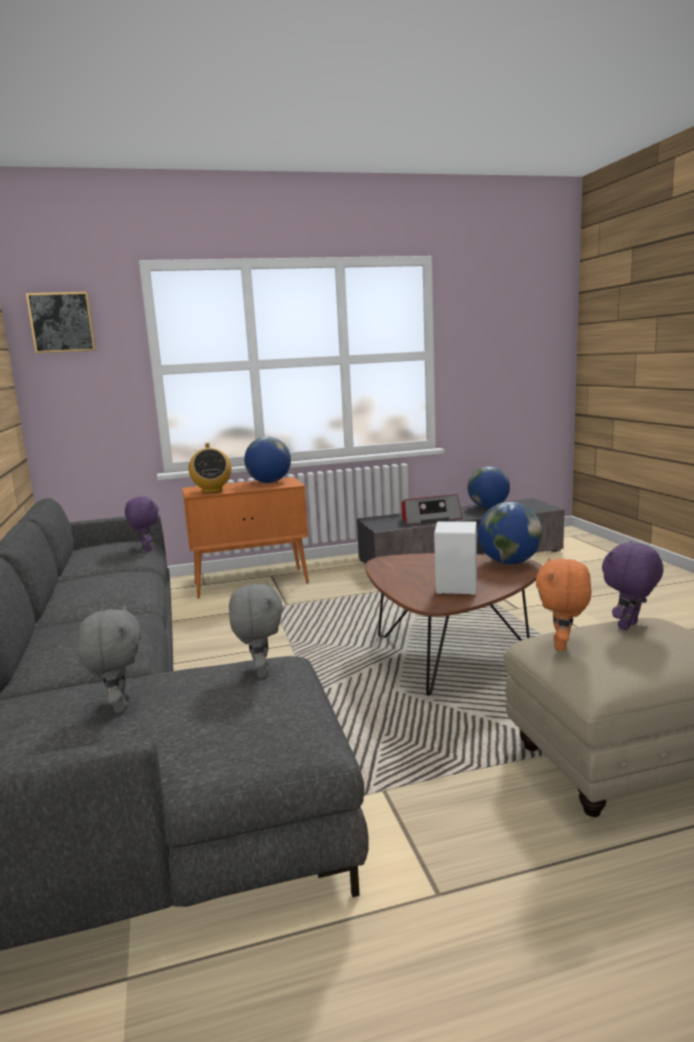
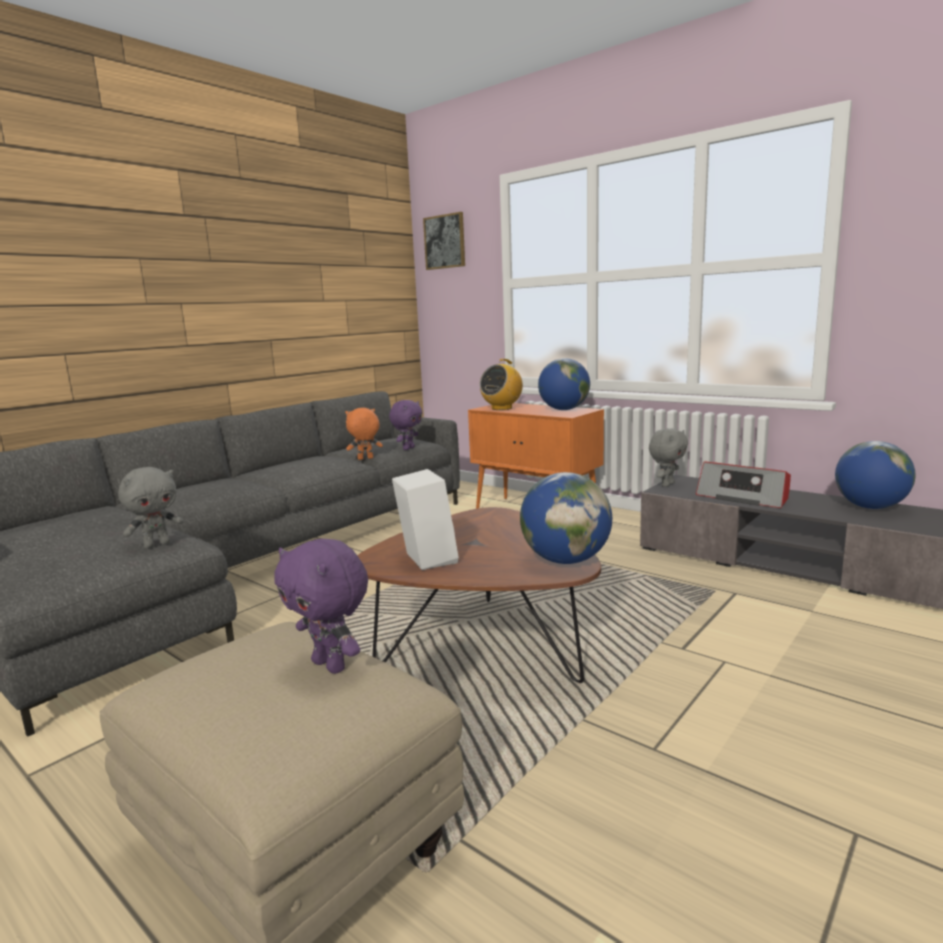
camera: 55 degrees right, 0 degrees up
(119, 706) = (82, 527): grey plush toy -> grey plush toy (667, 484)
(562, 646) = (251, 639): orange plush toy -> orange plush toy (365, 459)
(629, 626) = (331, 665): purple plush toy -> purple plush toy turned 150 degrees counterclockwise

